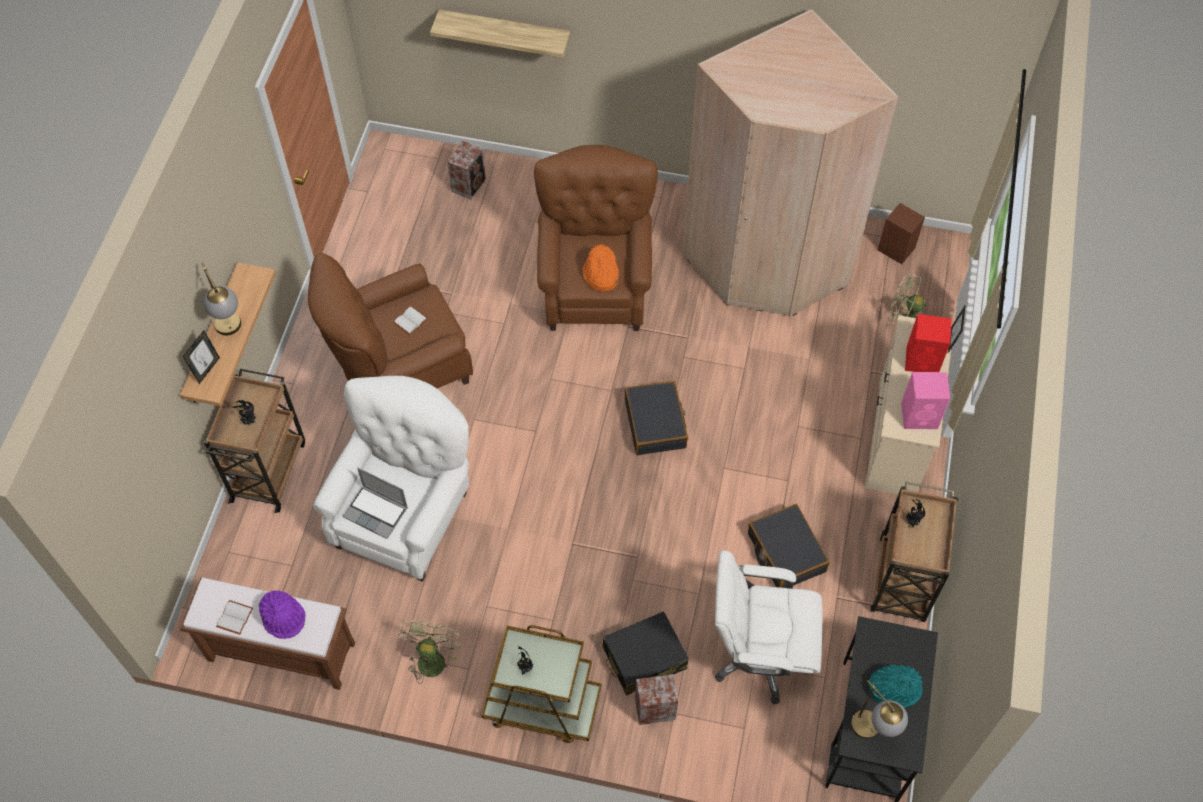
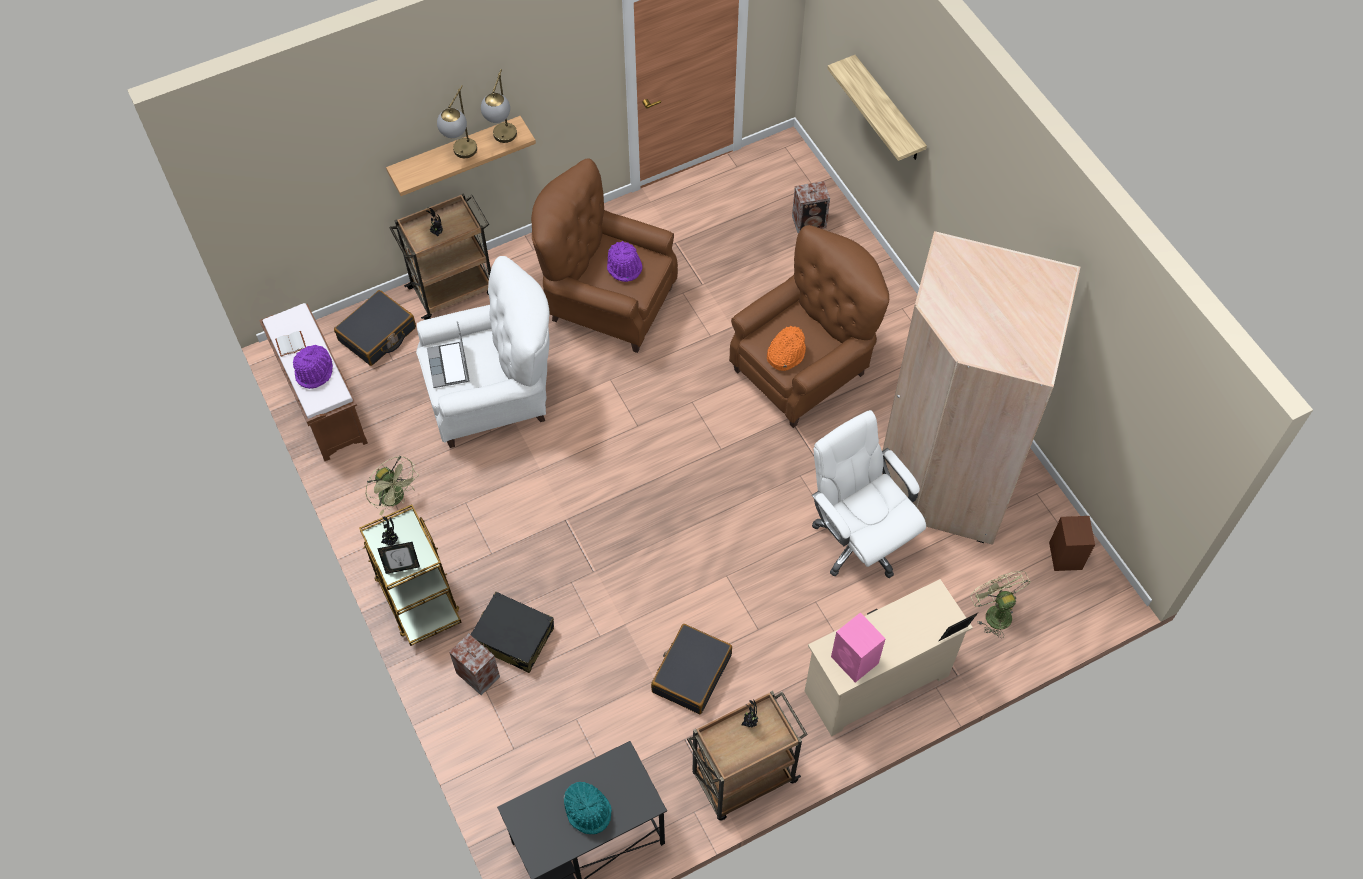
camera: 50 degrees right, 0 degrees up
(207, 369) = (419, 166): picture frame -> picture frame (402, 568)
(410, 320) = (624, 266): white book -> purple hat
(431, 657) = (396, 498): green fan -> green fan turned 75 degrees clockwise
(655, 424) = (720, 500): black suitcase -> black suitcase (377, 335)
(759, 654) = (585, 716): white office chair -> white office chair (859, 539)
(872, 733) = (535, 819): table lamp -> table lamp (503, 140)
(923, 360) = (912, 627): red speaker -> none

